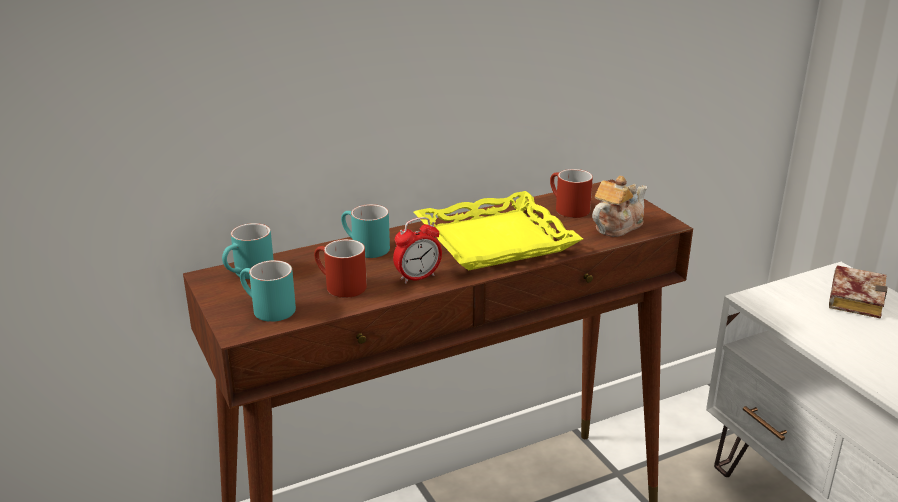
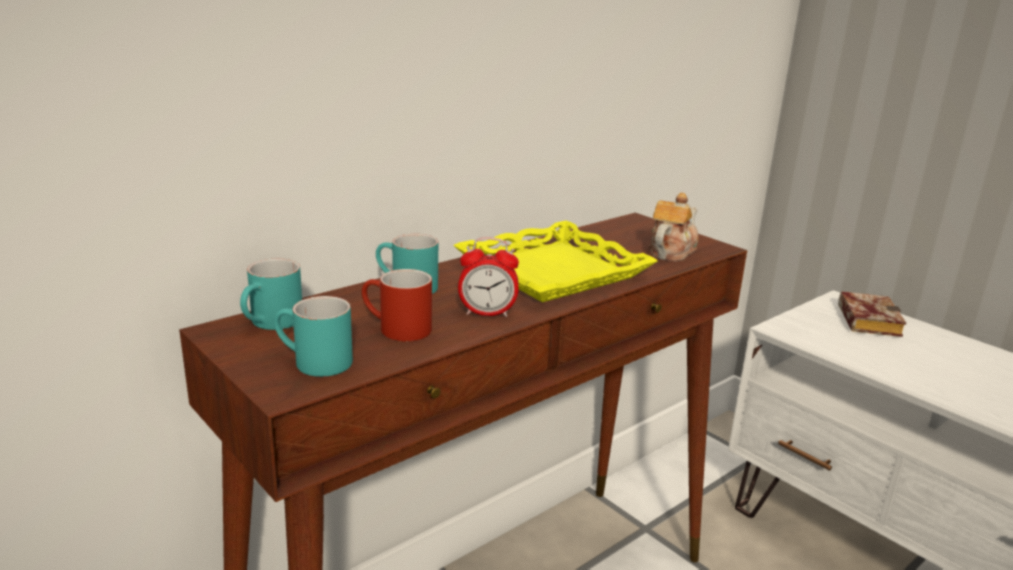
camera: 15 degrees left, 5 degrees down
(417, 277) = (487, 313): alarm clock -> alarm clock turned 45 degrees clockwise
(566, 208) = (608, 239): red mug -> none

